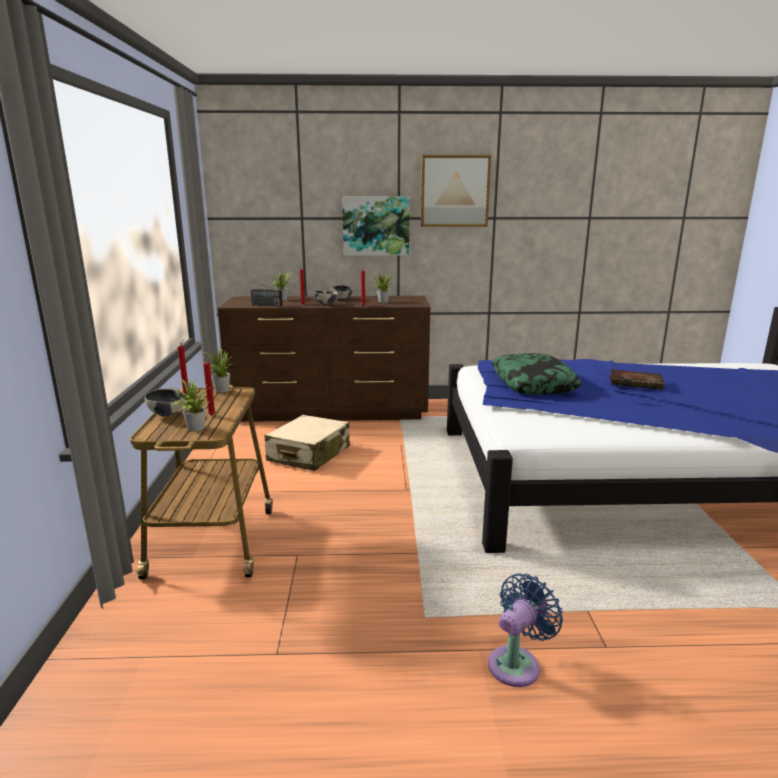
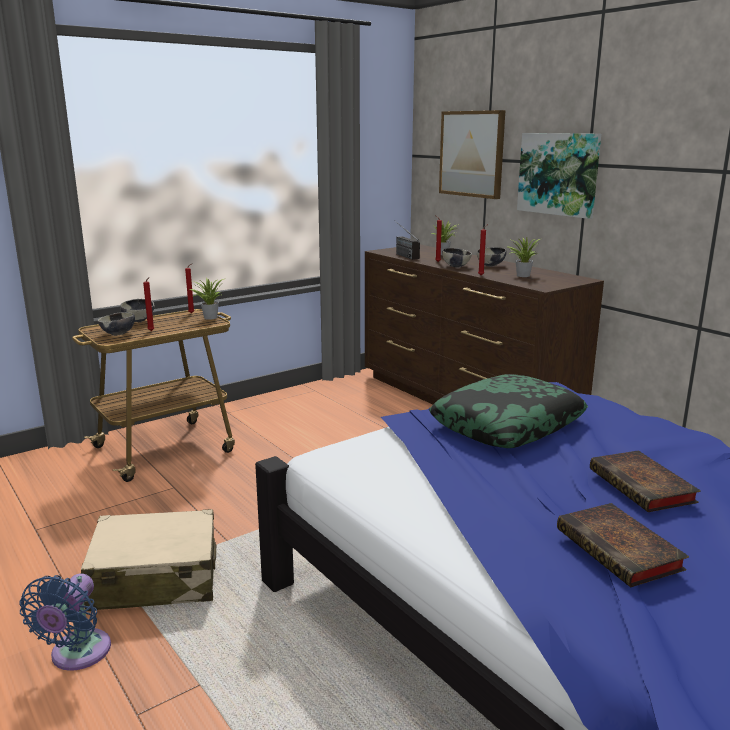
camera: 55 degrees right, 0 degrees up
(193, 428) = (118, 334): potted plant -> bowl
(308, 454) = (354, 427): beige suitcase -> beige suitcase (155, 578)
(454, 191) = (664, 126): picture -> picture (472, 154)
(517, 663) = (77, 655): blue fan -> blue fan turned 90 degrees clockwise
(699, 403) = (621, 551): none -> book

